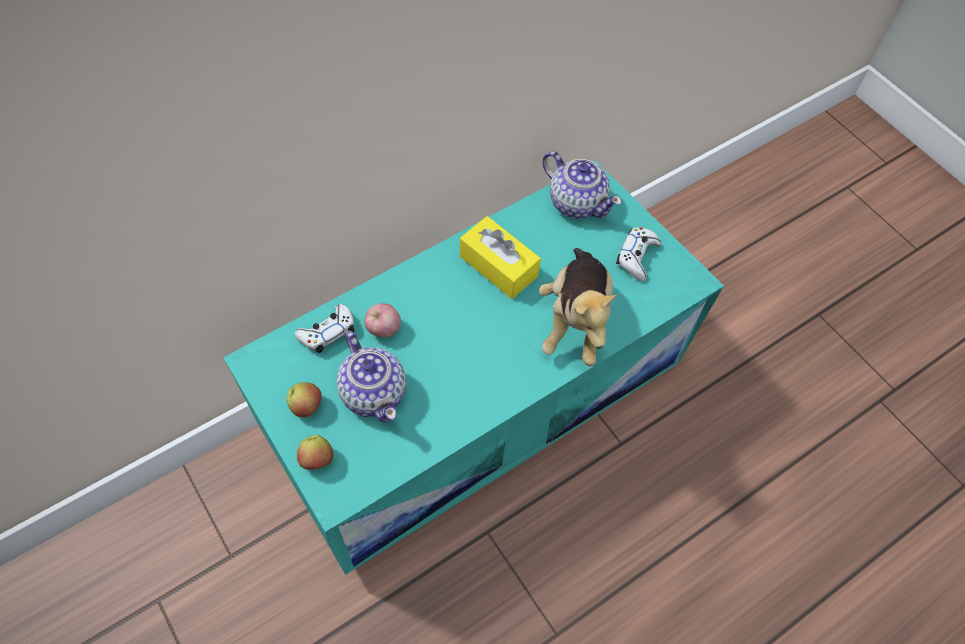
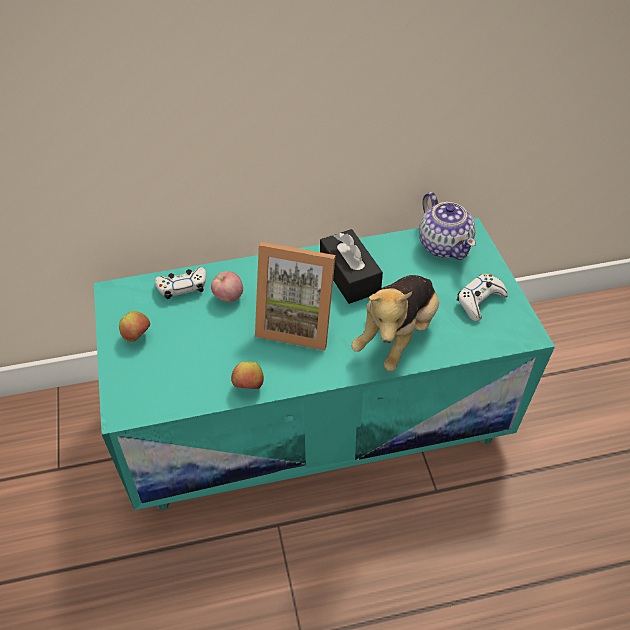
camera: 25 degrees right, 10 degrees down
(317, 460) = (124, 378): apple -> apple (249, 386)
(374, 392) = (196, 341): teapot -> none
(469, 336) = (297, 322): none -> picture frame
(498, 266) = (349, 276): yellow tissue box -> black tissue box

